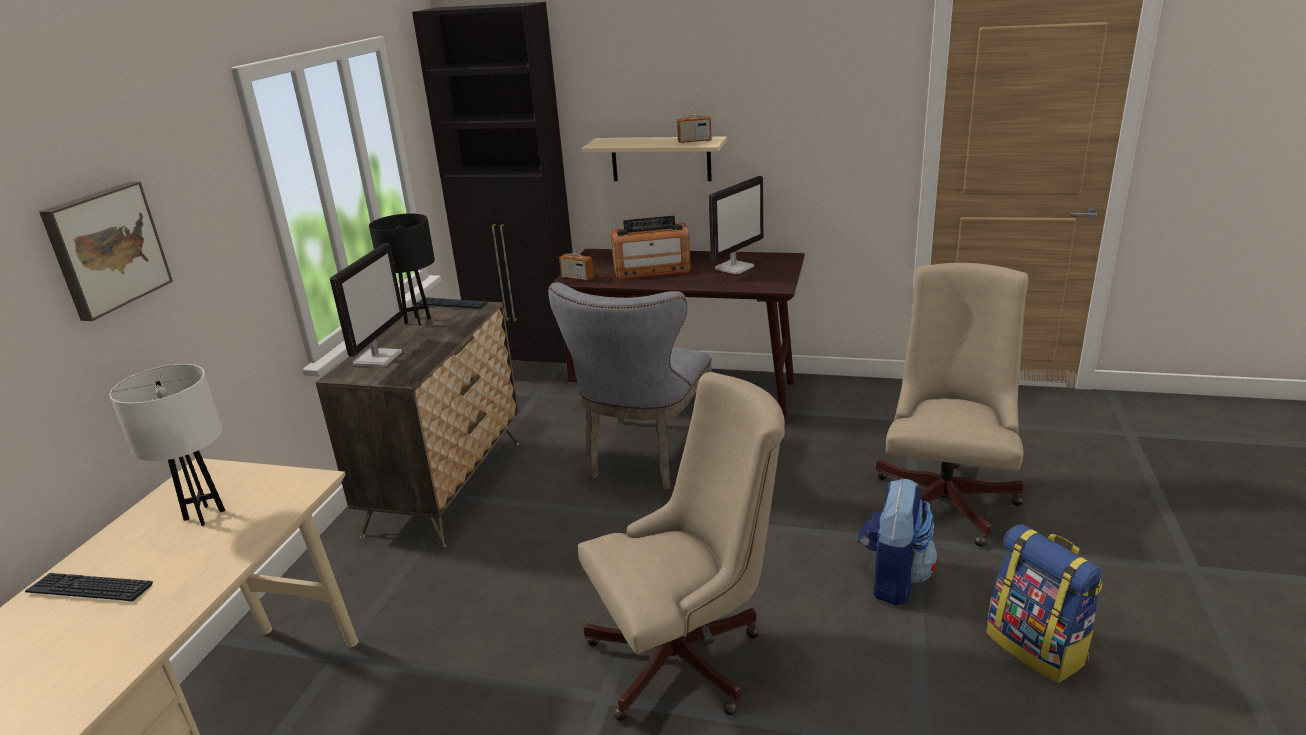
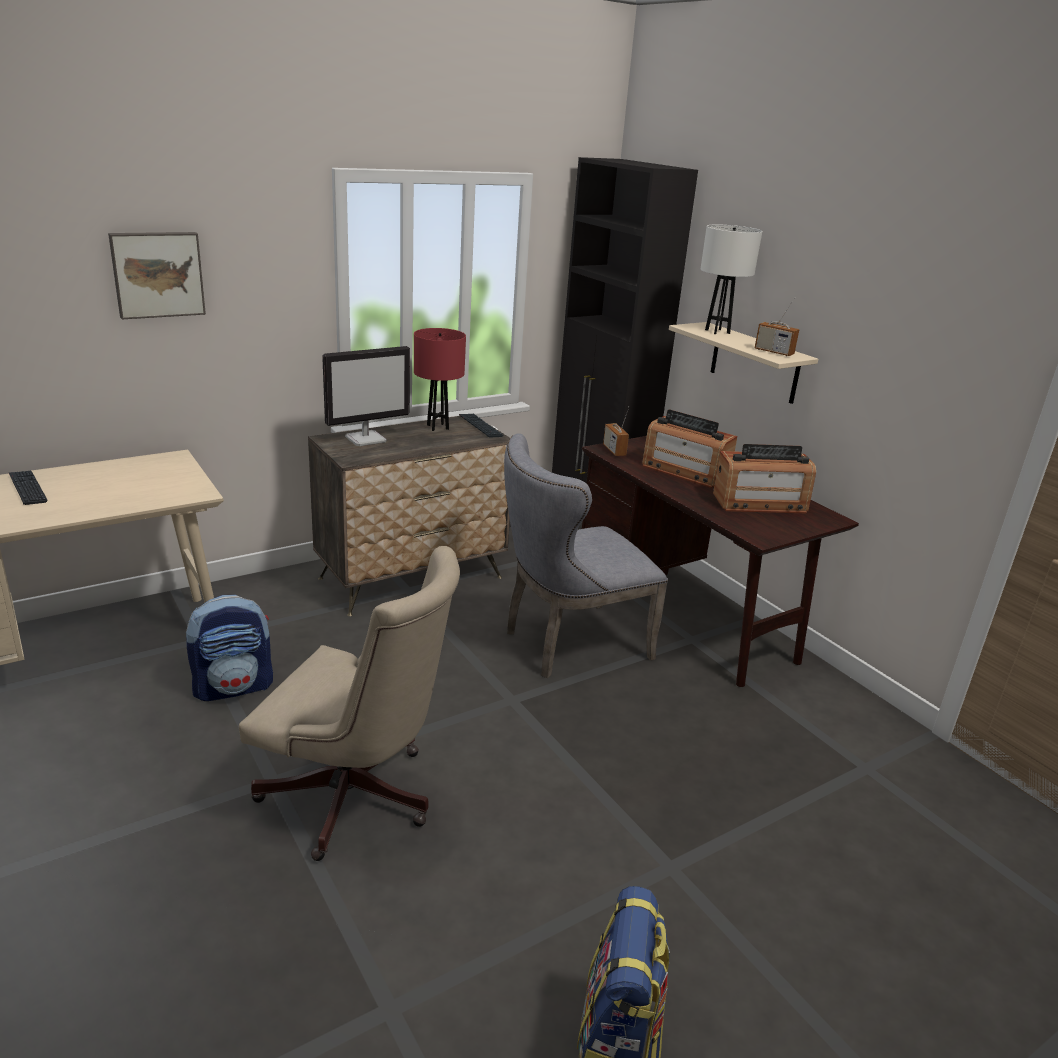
camera: 40 degrees right, 0 degrees up
(204, 515) = (129, 481): white table lamp -> white table lamp (717, 331)
(418, 321) = (438, 427): black table lamp -> red table lamp
(734, 267) = (759, 503): monitor -> radio
(893, 578) = (596, 878): backpack -> backpack (234, 687)
(947, 497) = (773, 858): beige office chair -> none

